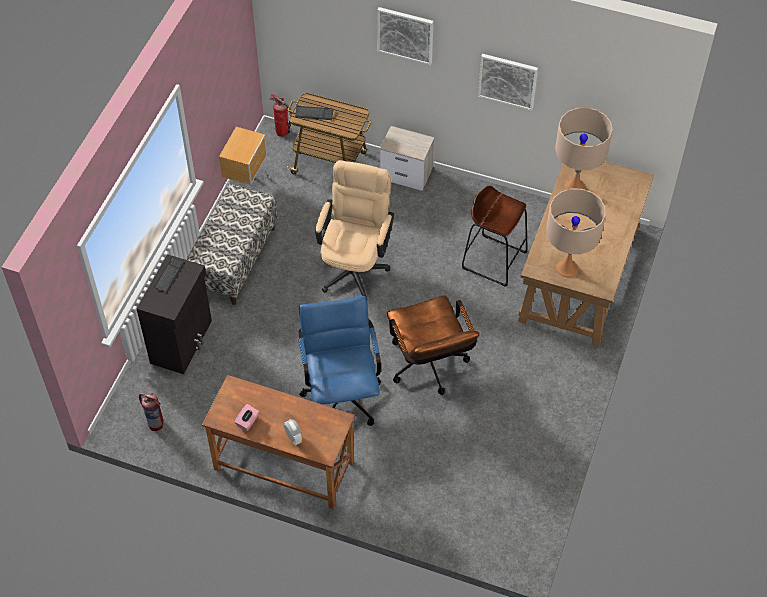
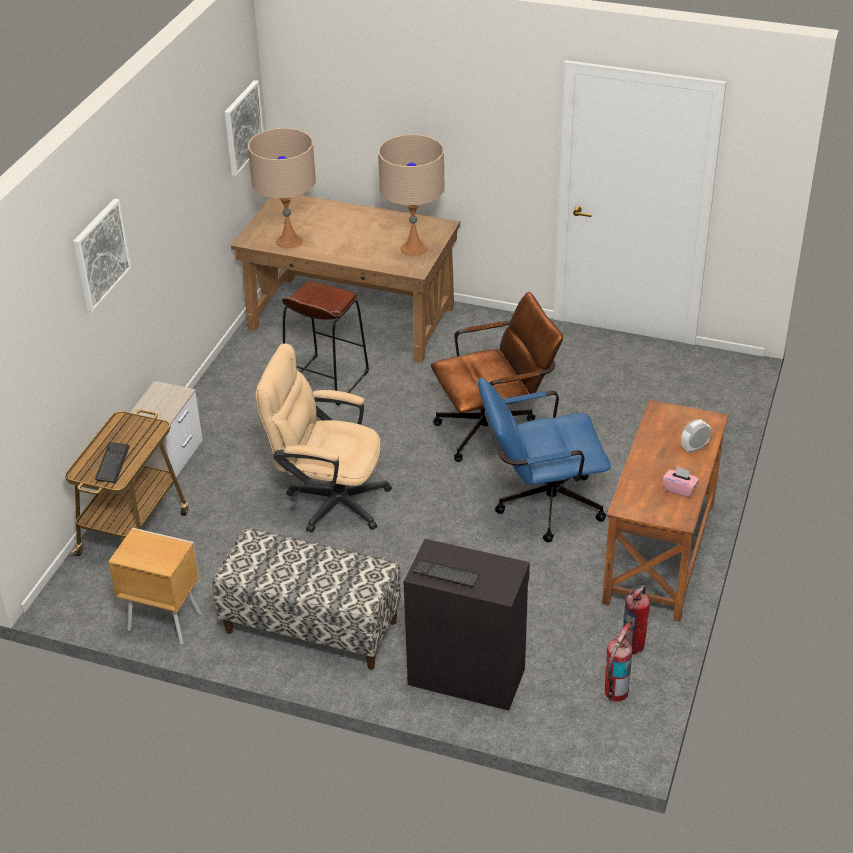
camera: 90 degrees left, 15 degrees down
(282, 132) = (56, 588): fire extinguisher -> fire extinguisher (633, 645)
(508, 81) = (176, 209): picture -> picture (243, 127)

